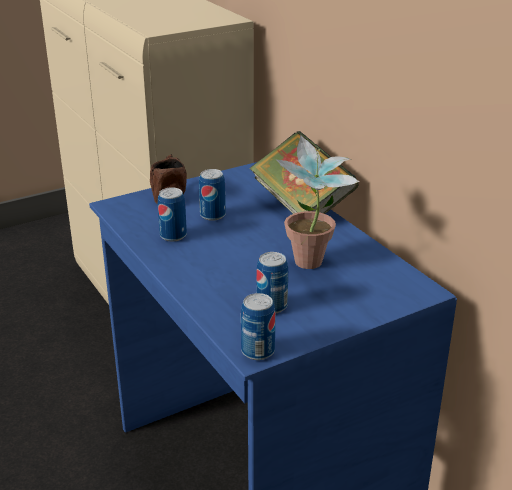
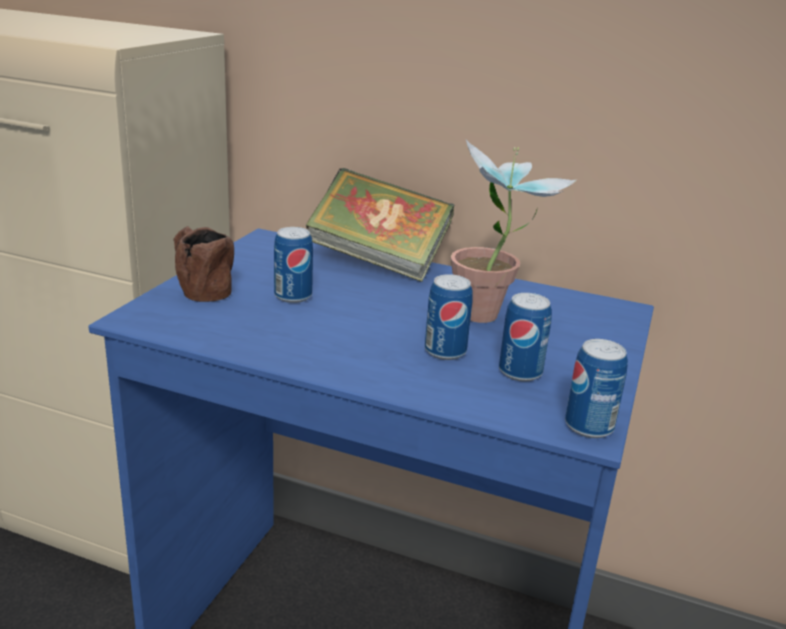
camera: 40 degrees left, 5 degrees down
(173, 235) = (279, 332): can -> can (445, 351)

